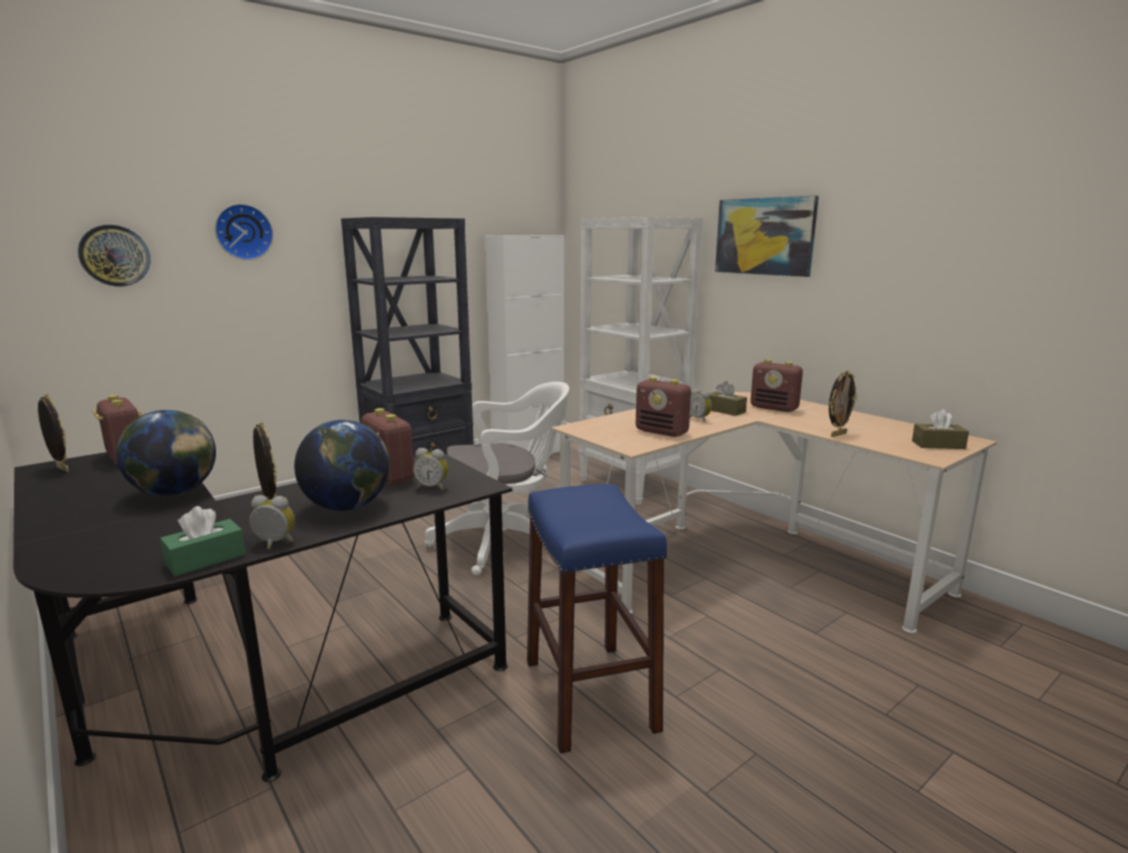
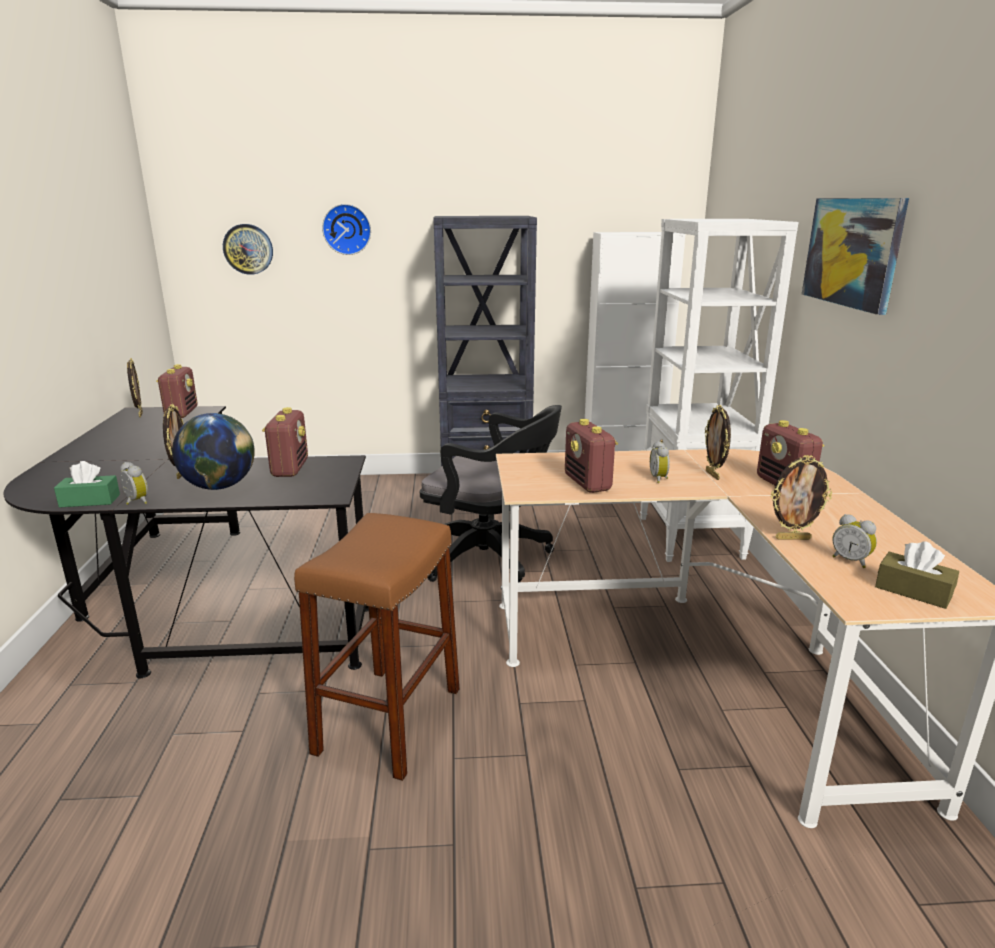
camera: 35 degrees right, 5 degrees up
(175, 493) = (157, 448): globe -> none
(432, 487) = (297, 487): alarm clock -> alarm clock (851, 560)
(505, 542) = (491, 558): white office chair -> black office chair
(589, 694) = (389, 720): blue stool -> brown stool
(725, 410) = (713, 475): brown tissue box -> picture frame

